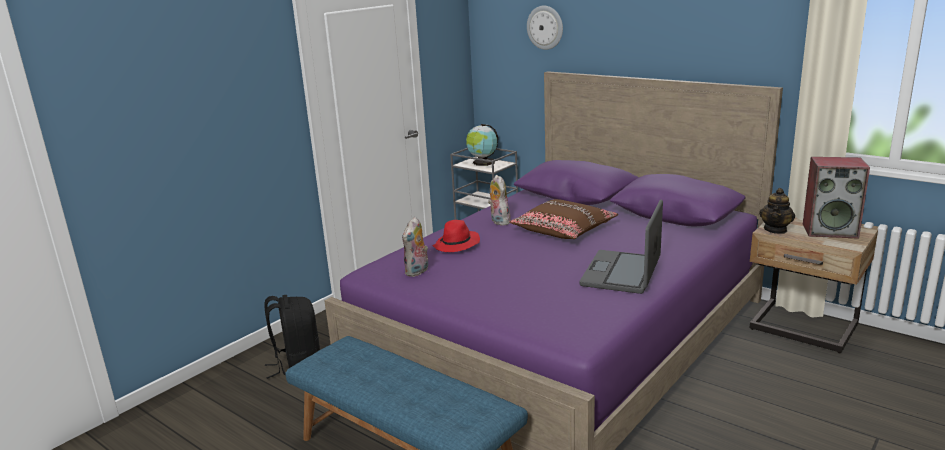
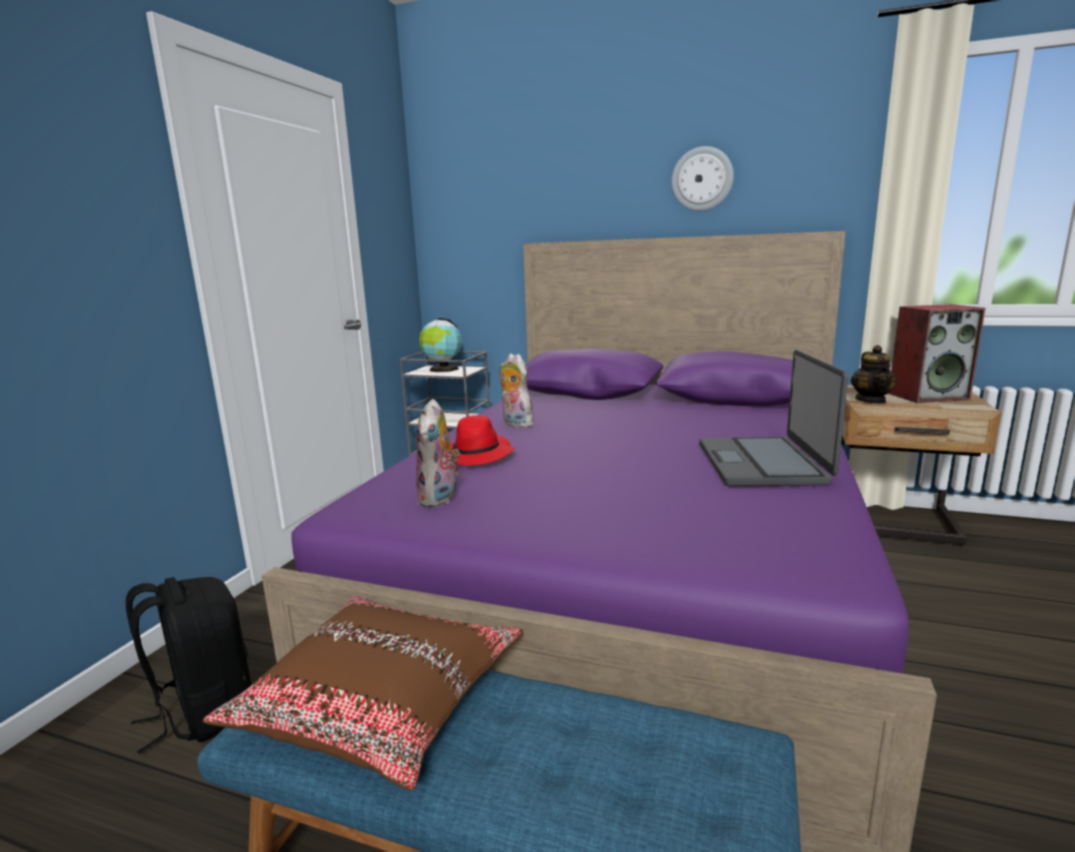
camera: 20 degrees left, 5 degrees down
(545, 27) = (520, 186): wall clock -> wall clock (702, 179)
(564, 229) = (616, 424): brown pillow -> brown pillow (381, 701)

